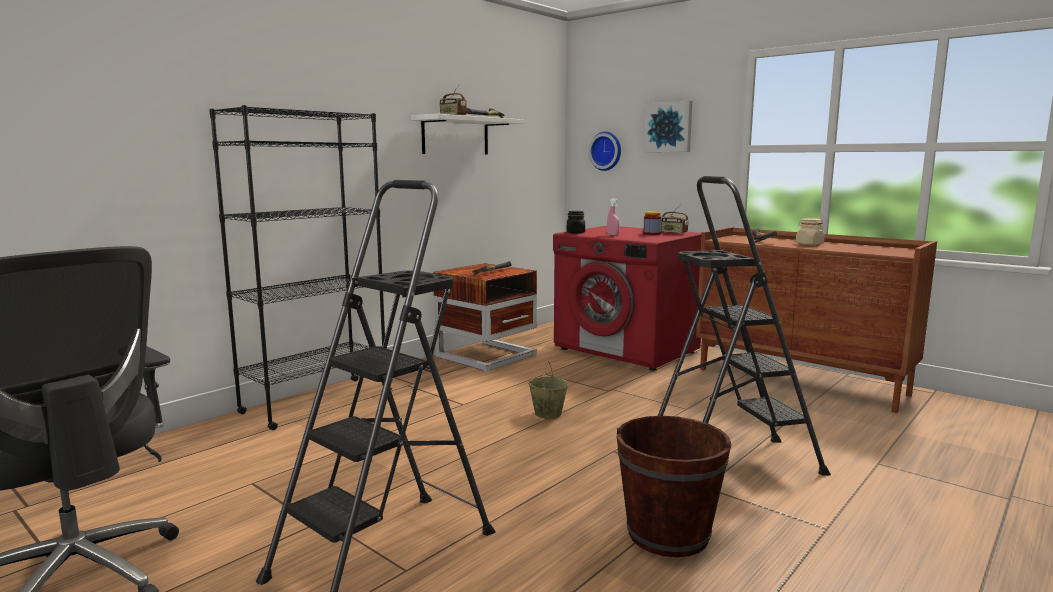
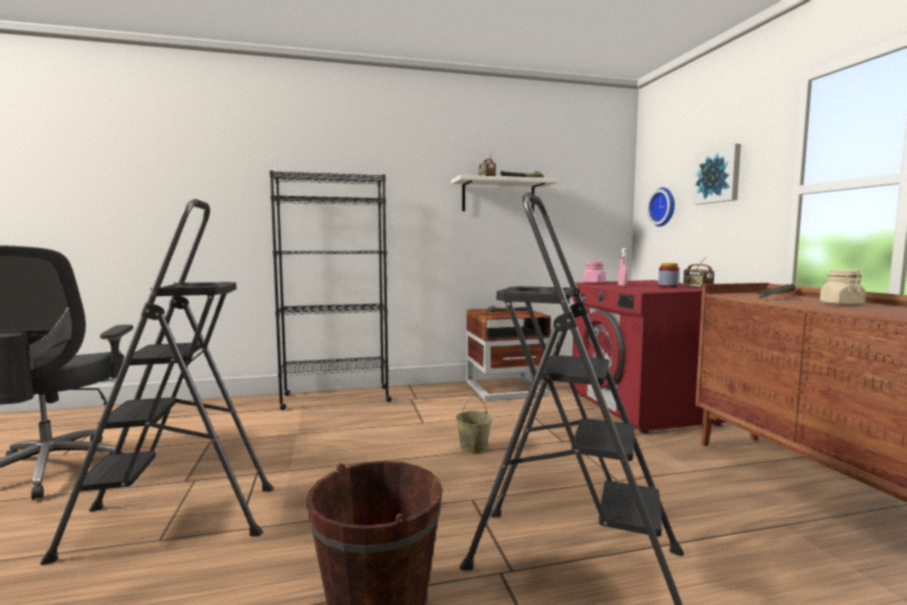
camera: 35 degrees right, 5 degrees down
(575, 232) = (594, 282): black jar -> pink jar

